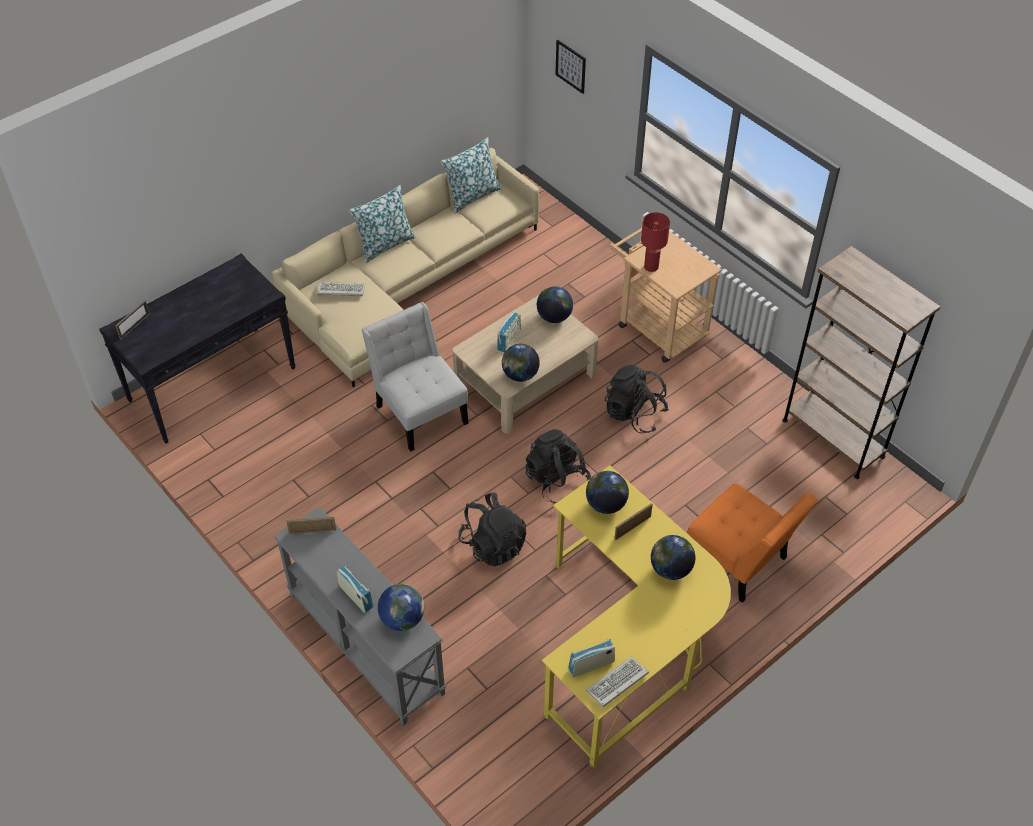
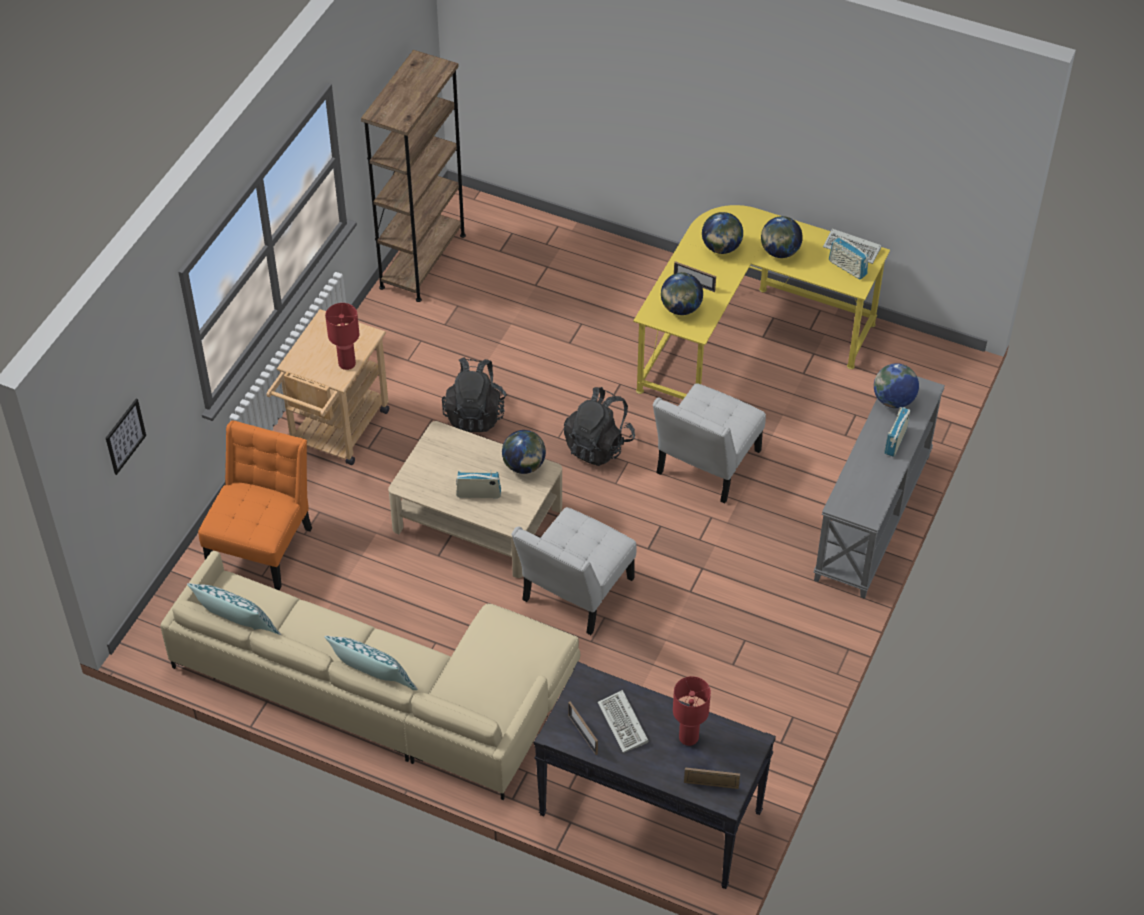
camera: 115 degrees left, 0 degrees up
(178, 328) = (688, 738): none -> red table lamp
(312, 531) = (852, 503): picture frame -> picture frame (582, 734)
(340, 291) = (482, 688): keyboard -> keyboard (624, 724)
(493, 544) = (705, 466): black backpack -> white chair
(554, 317) = (422, 467): globe -> globe (780, 252)
(739, 562) = (612, 289): orange chair -> orange chair (263, 544)

